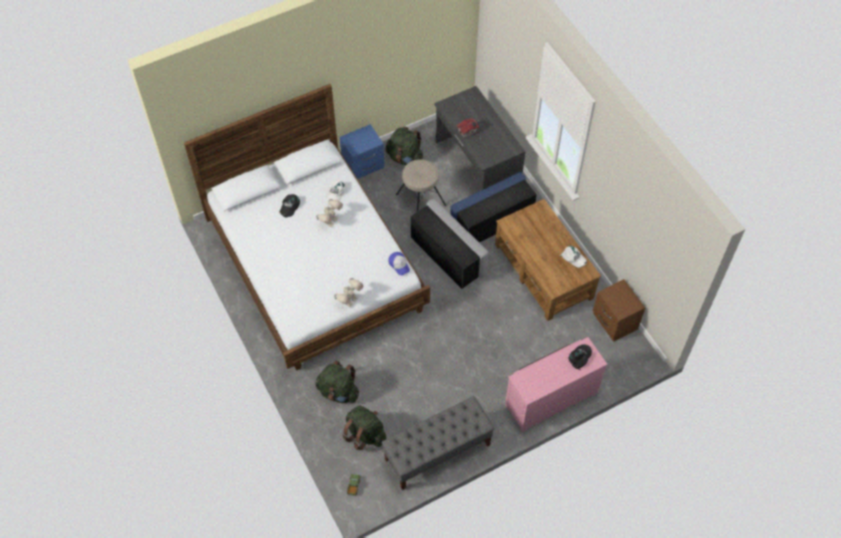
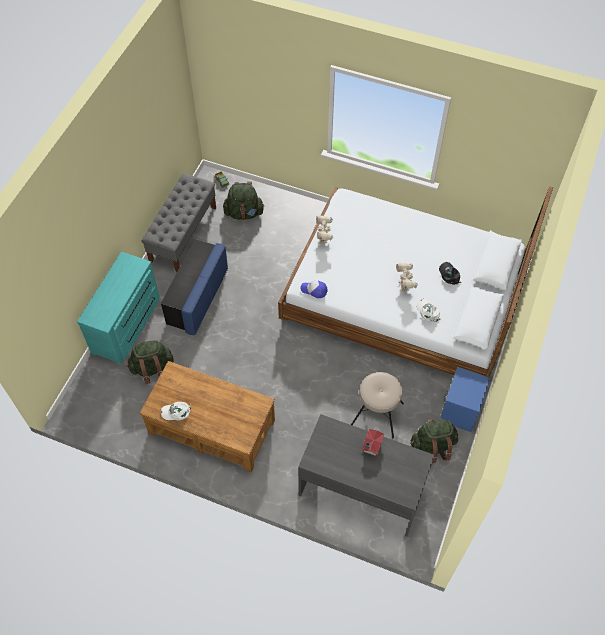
camera: 140 degrees right, 0 degrees up
(338, 392) = (288, 225): green backpack -> green backpack (152, 368)
(448, 254) = (306, 381): grey ottoman -> none
(492, 221) = (296, 441): blue ottoman -> blue ottoman (197, 297)
(550, 397) = (128, 325): pink dresser -> turquoise dresser
(580, 357) = (103, 311): black cap -> none
(614, 322) = (115, 424): brown nightstand -> none

